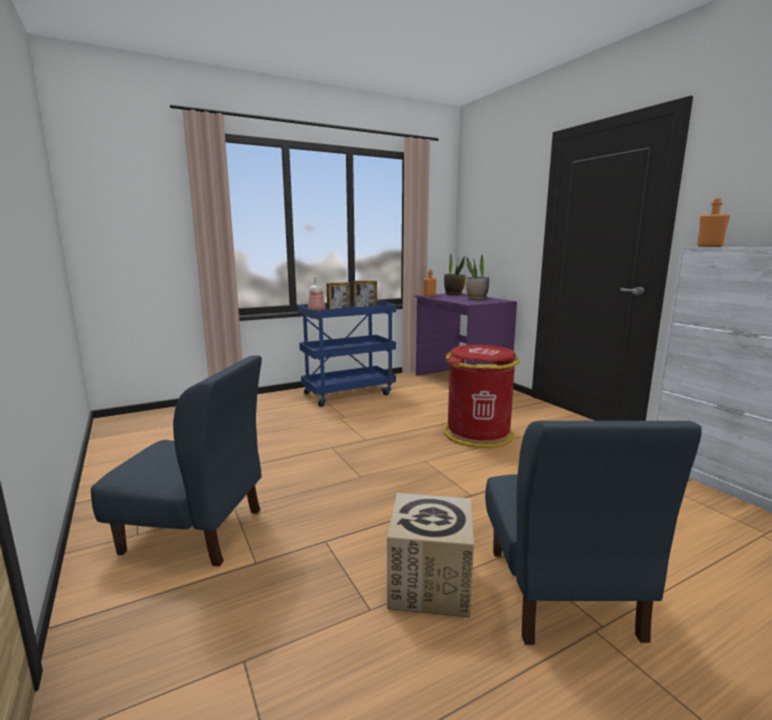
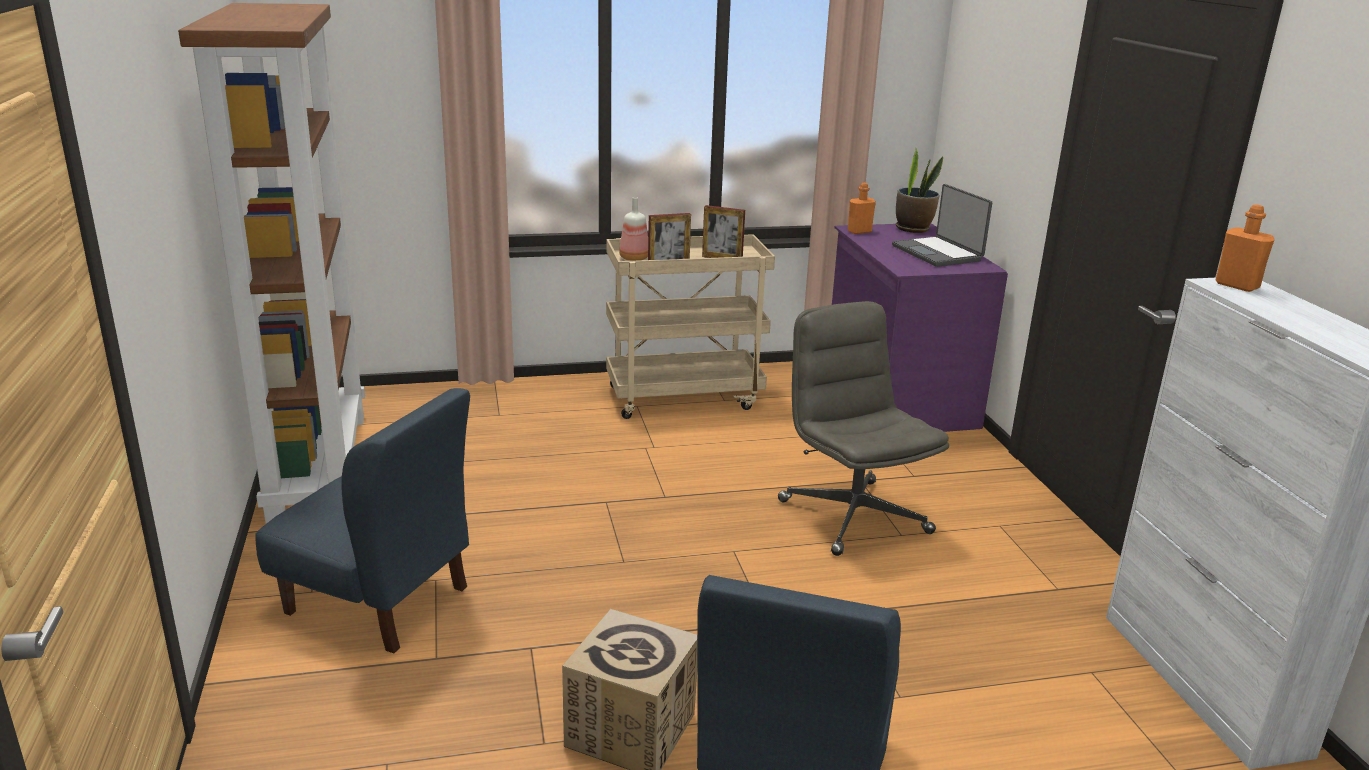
camera: 15 degrees right, 10 degrees up
(124, 455) = (317, 466): none -> brown bookcase
(349, 393) = (684, 397): blue cart -> beige cart
(476, 298) = (938, 253): potted plant -> laptop
(478, 434) = (852, 516): red trash can -> grey office chair

